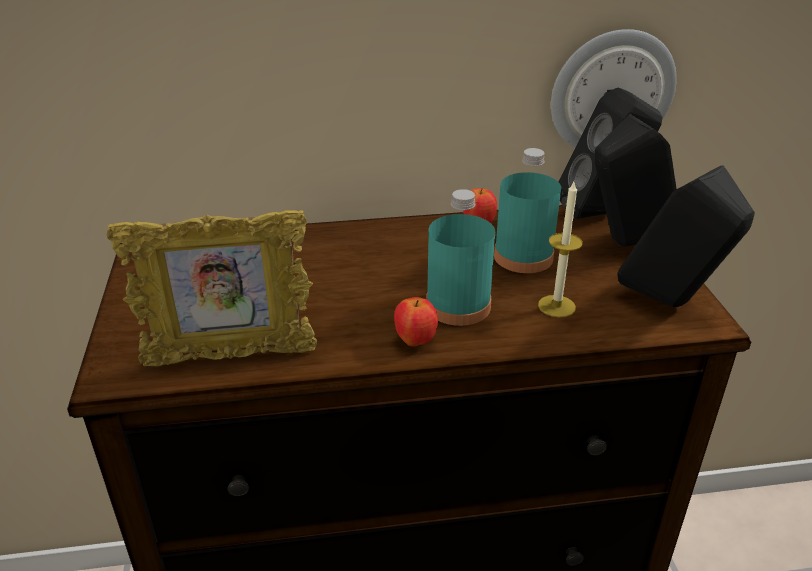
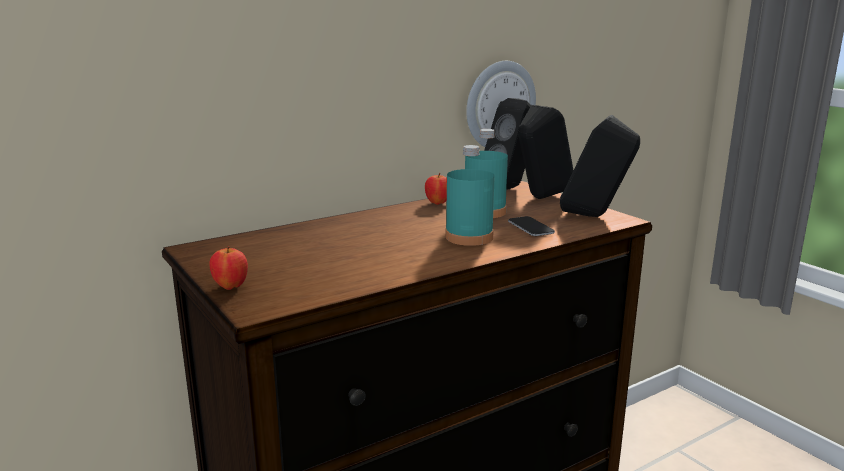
camera: 25 degrees left, 15 degrees down
(230, 357) = (338, 284): picture frame -> none
(415, 341) = (460, 255): apple -> apple (230, 286)
(556, 306) = (530, 227): candle -> phone

